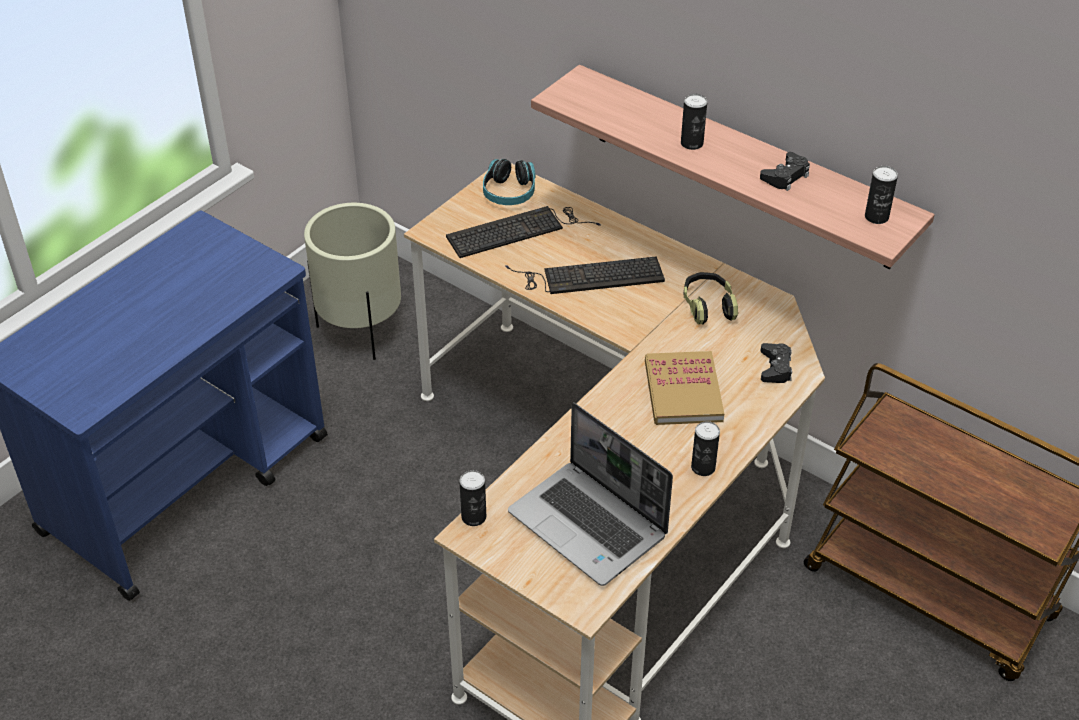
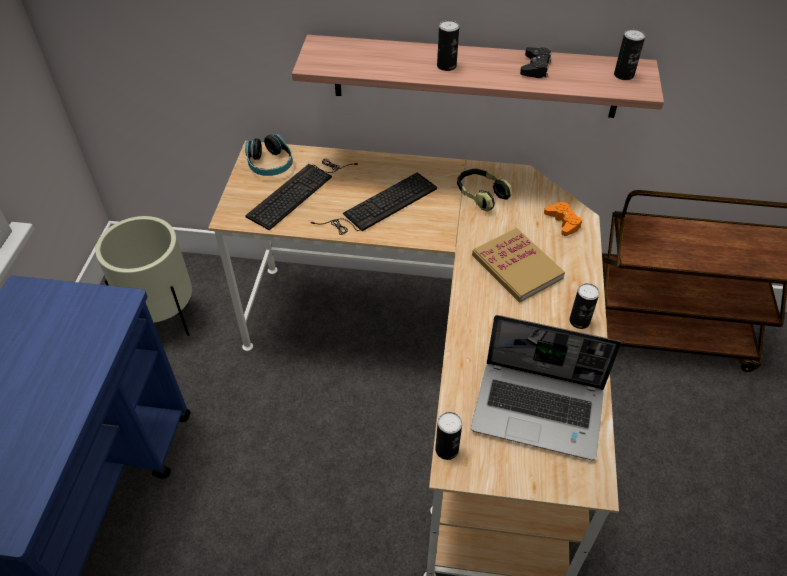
camera: 30 degrees left, 5 degrees up
(775, 368) = (563, 222): black game controller -> orange game controller

